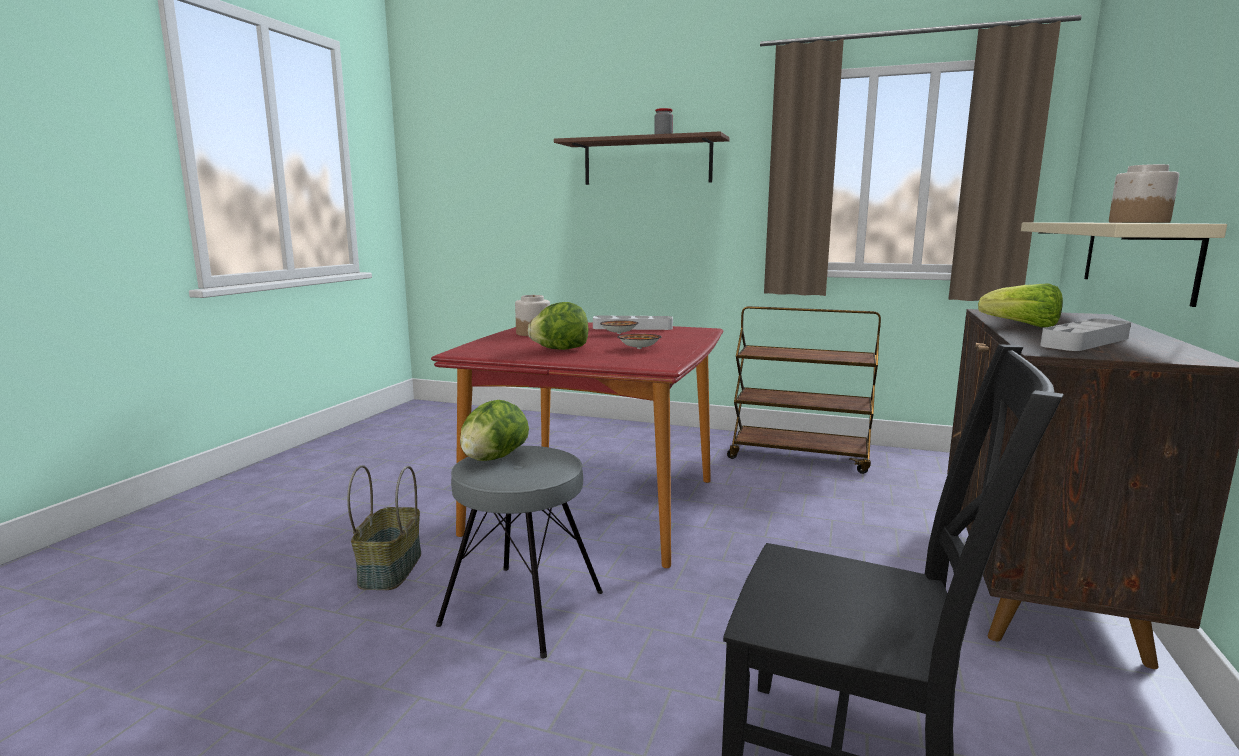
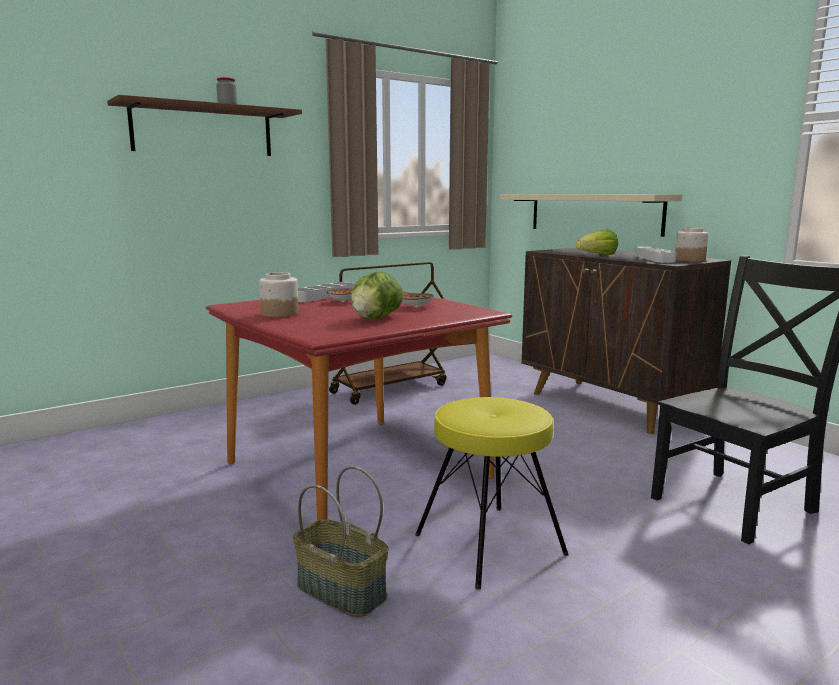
camera: 55 degrees left, 0 degrees up
(493, 458) = (473, 415): lettuce -> none
(521, 608) = (489, 545): grey stool -> yellow stool
(1137, 222) = (639, 193): jar -> jar (689, 260)

